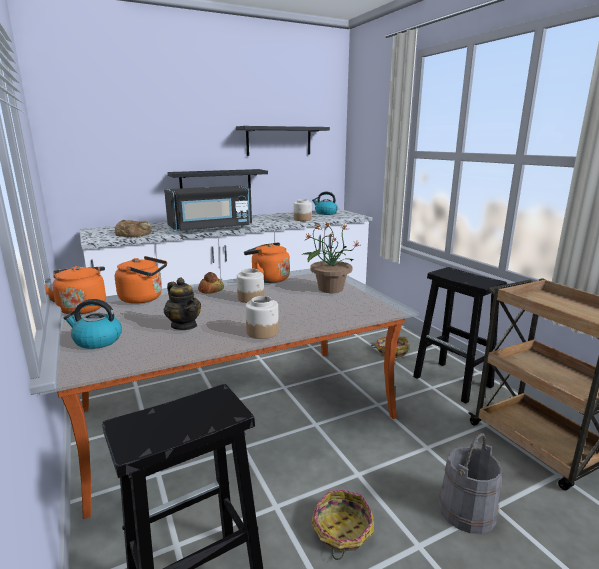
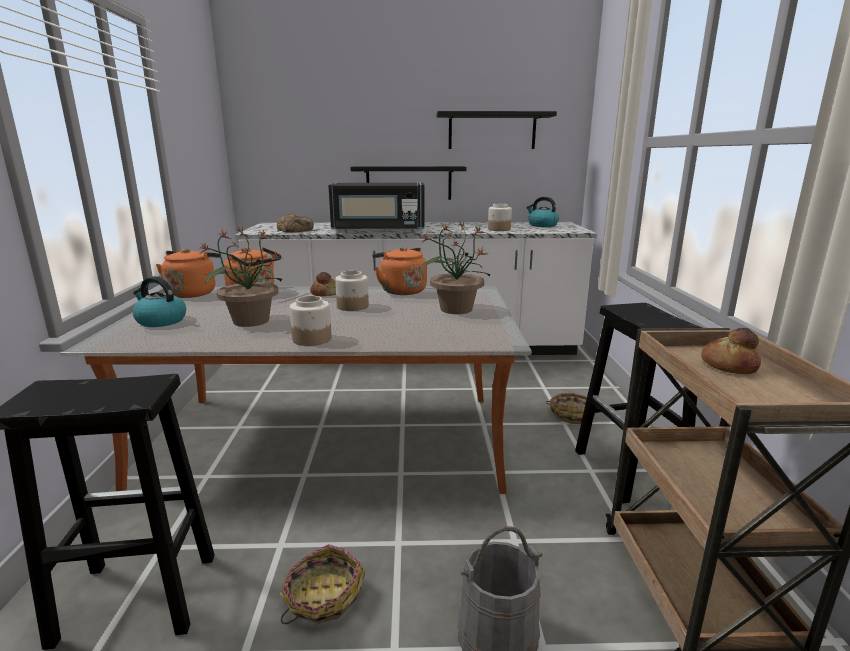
camera: 25 degrees right, 0 degrees up
(184, 325) = (250, 321): teapot -> potted plant
(555, 303) = (728, 365): none -> bread

